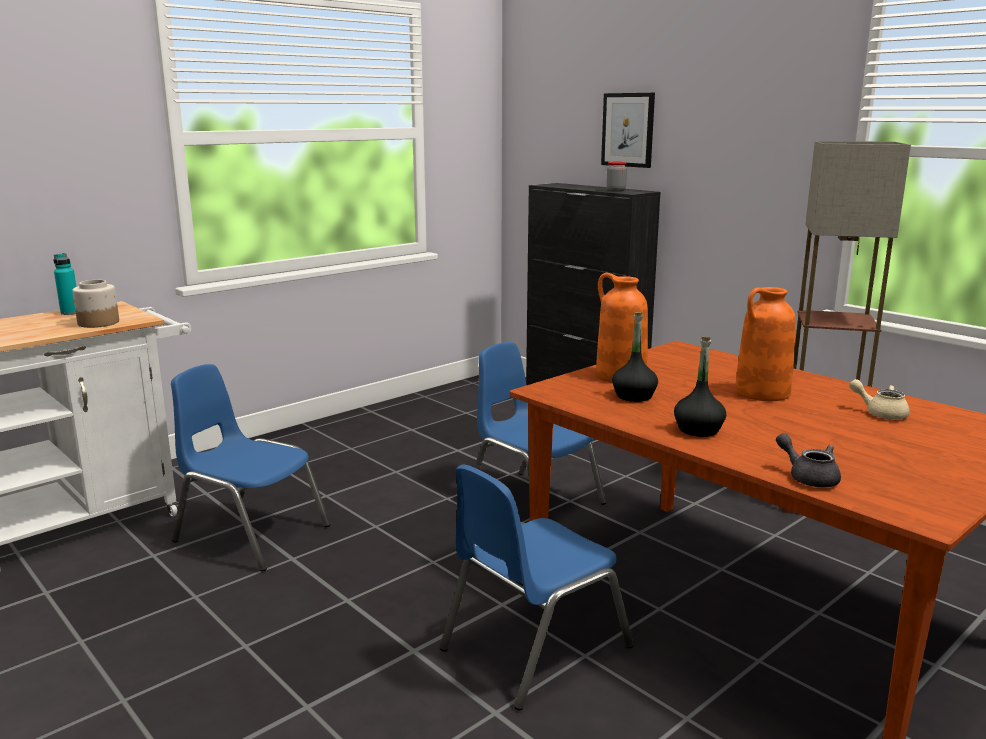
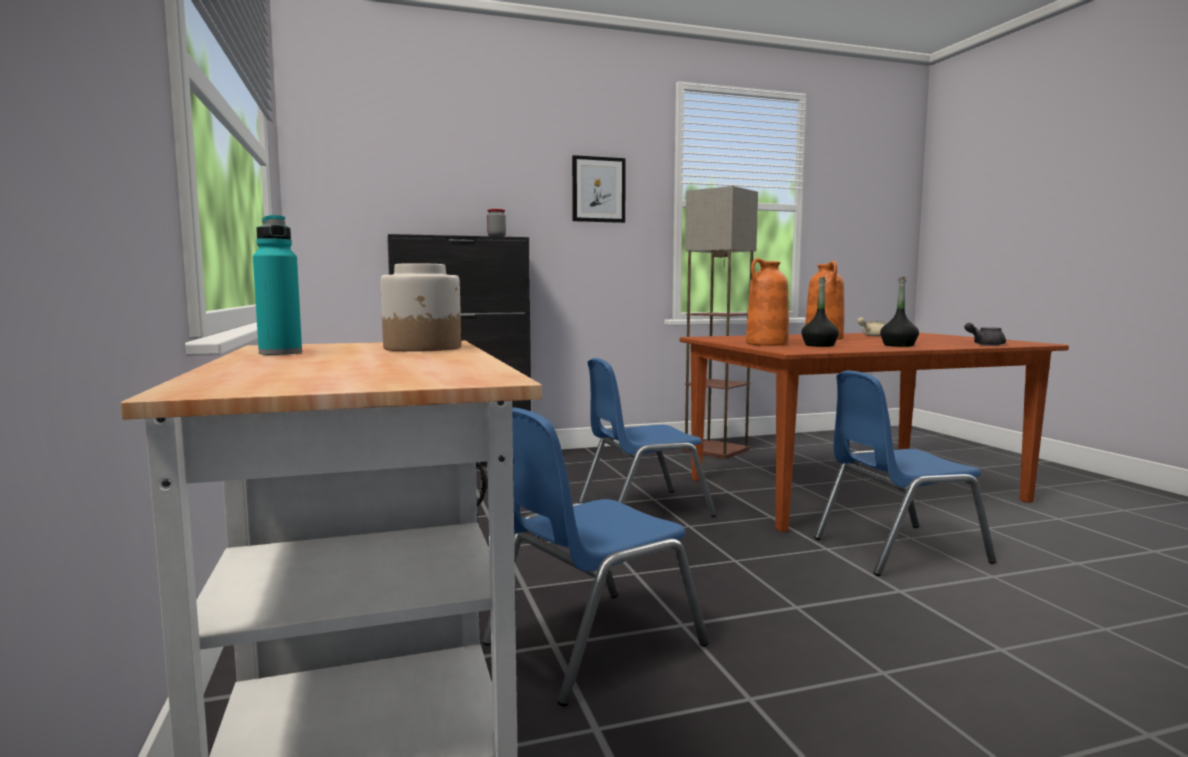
camera: 65 degrees left, 10 degrees down
(533, 647) = (898, 550): blue chair -> blue chair turned 90 degrees clockwise
(628, 130) = (473, 184): picture -> picture (598, 189)

